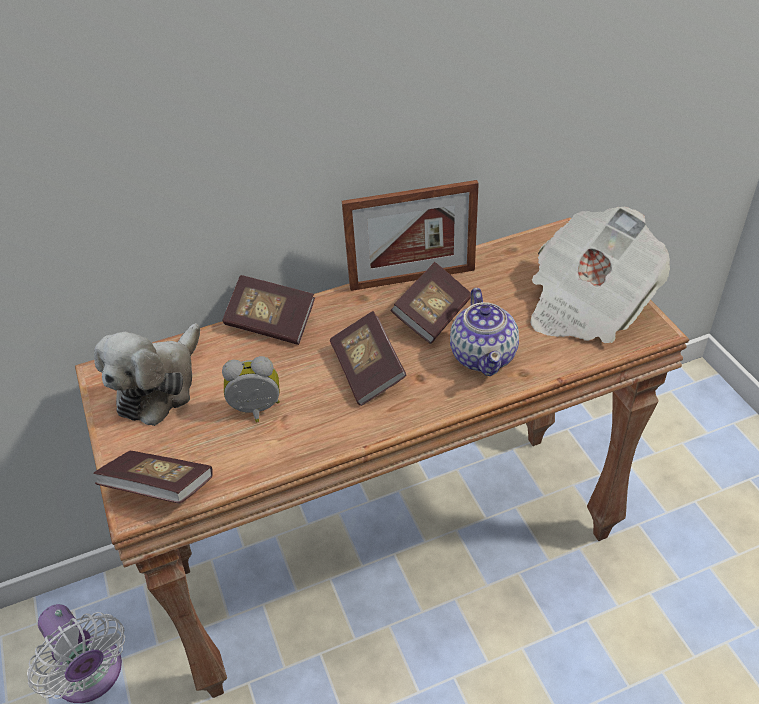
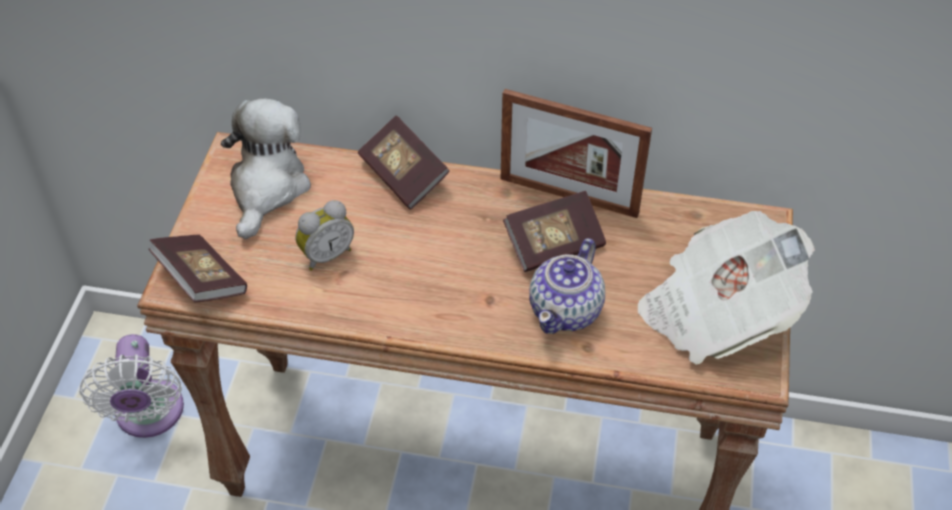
camera: 30 degrees right, 5 degrees up
(159, 386) = (267, 187): plush toy -> plush toy turned 135 degrees clockwise
(256, 411) = (326, 254): alarm clock -> alarm clock turned 120 degrees clockwise
(368, 371) = (449, 268): book -> none

